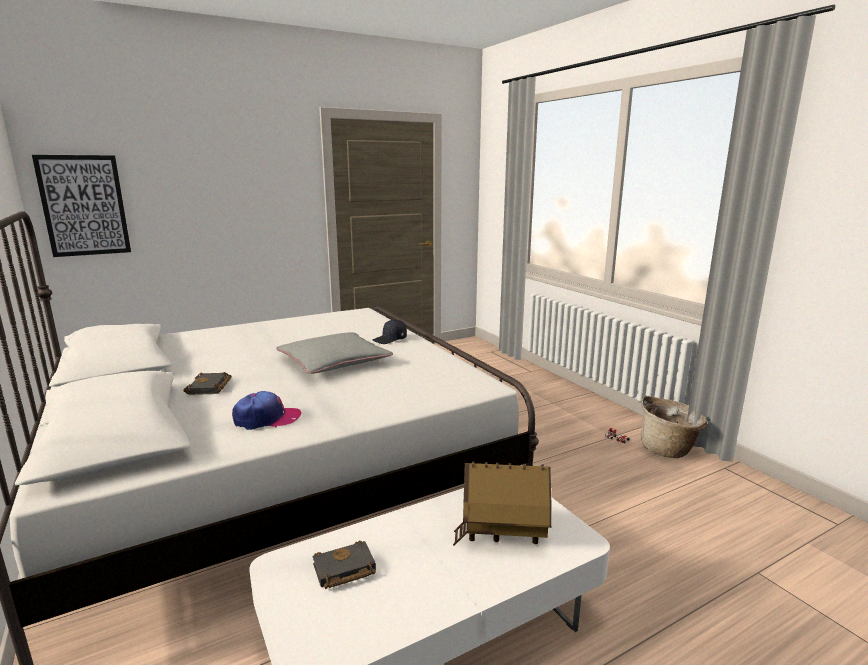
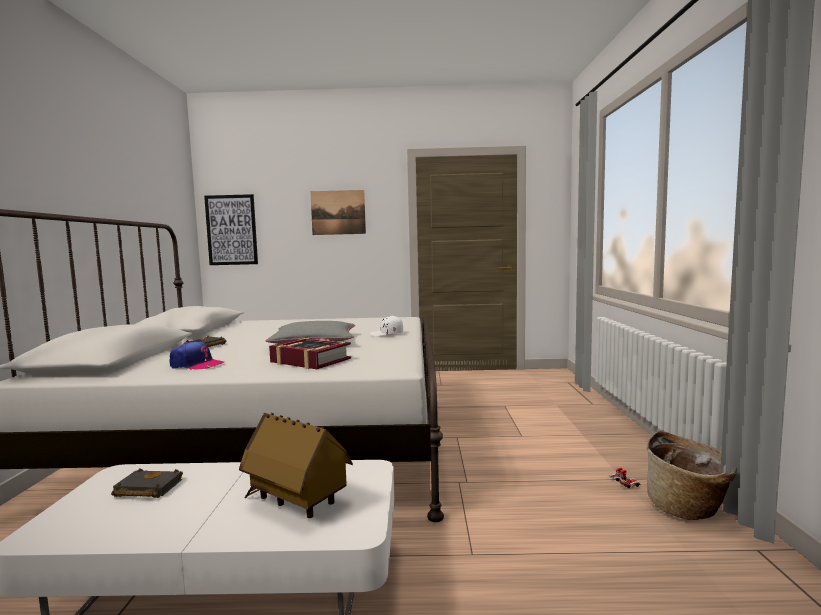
camera: 30 degrees right, 10 degrees down
(239, 182) = (338, 212): none -> picture
(385, 389) = (310, 360): none -> book
(390, 339) = (387, 334): black cap -> white cap

